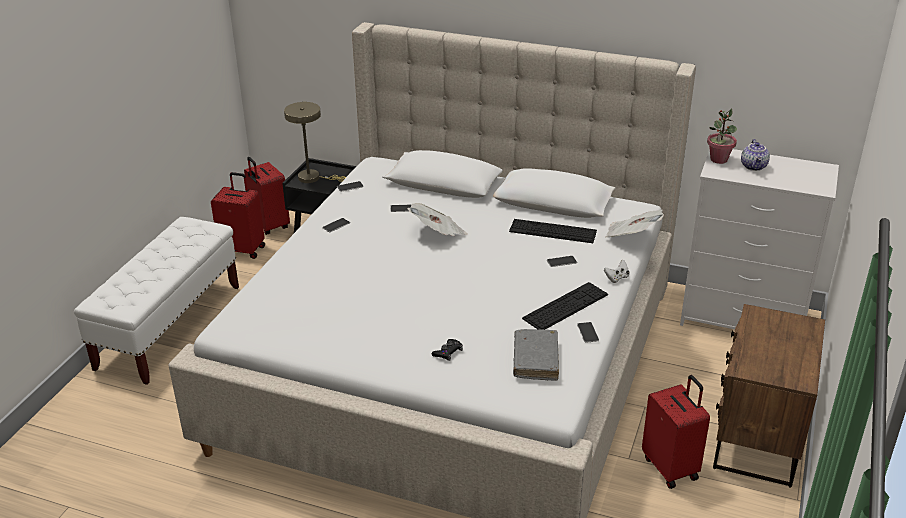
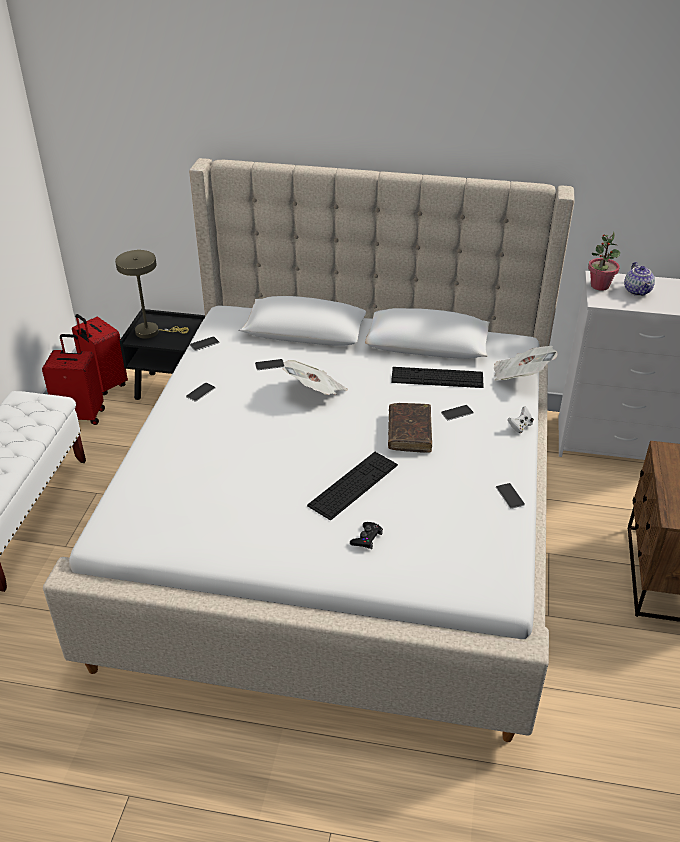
camera: 10 degrees left, 5 degrees up
(512, 274) = (409, 433): none -> brown book
(535, 360) = (465, 537): grey book -> none
(565, 306) = (477, 467): keyboard -> keyboard (353, 485)
(671, 467) = (594, 620): red suitcase -> none

